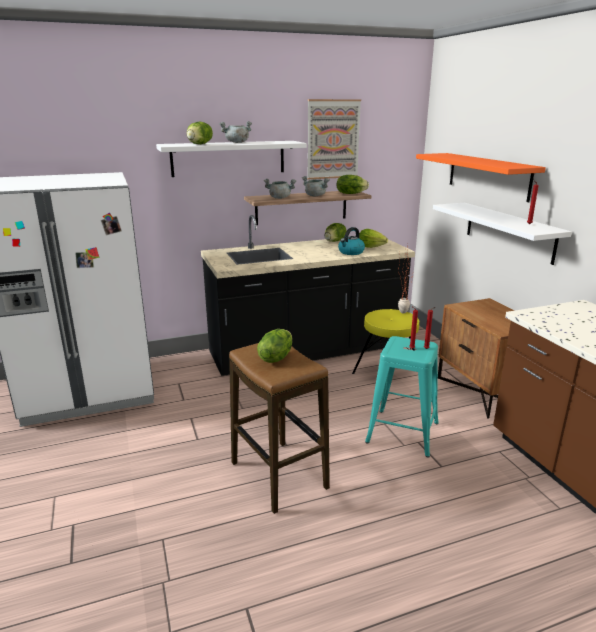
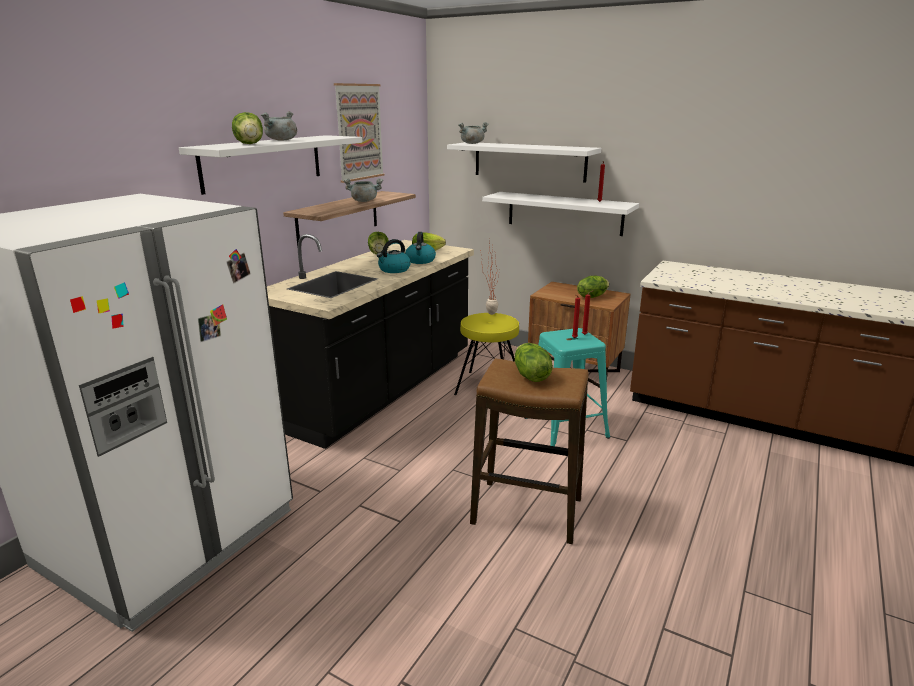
camera: 40 degrees left, 0 degrees up
(280, 198) = (334, 208): grey cooking pot -> grey cooking pot (472, 143)
(317, 255) = (394, 270): none -> kettle
(350, 193) = (392, 195): lettuce -> lettuce (592, 296)
(488, 176) = (529, 161): orange shelf -> white shelf

